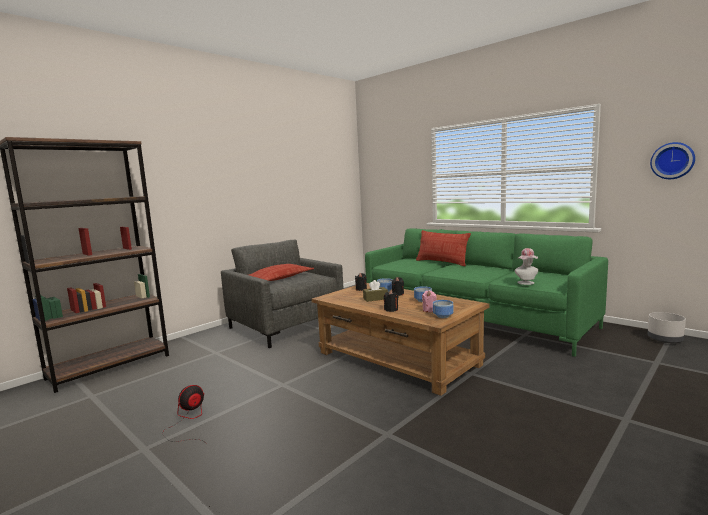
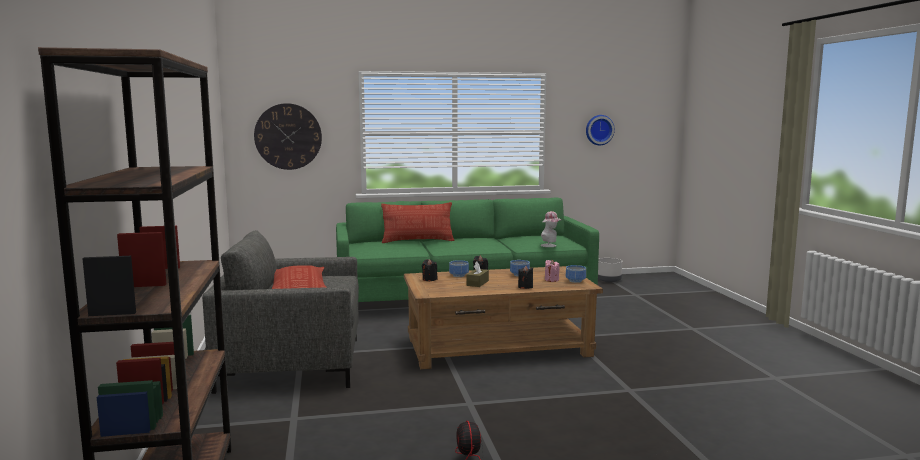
camera: 55 degrees left, 0 degrees up
(390, 180) = (288, 136): none -> wall clock

